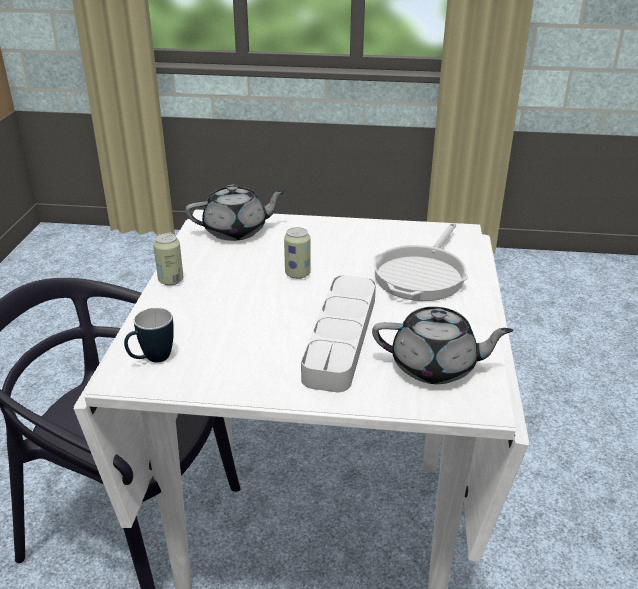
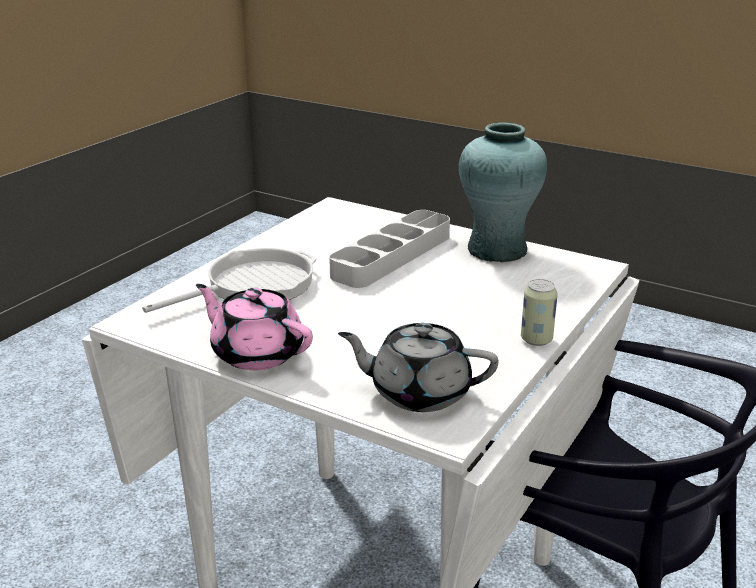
camera: 155 degrees left, 5 degrees down
(152, 359) = (569, 273): mug -> none
(239, 375) = (496, 249): none -> turquoise vase
(297, 274) = (383, 315): can -> none
(355, 231) = (256, 353): none -> pink teapot
(435, 366) = (338, 226): grey teapot -> none

